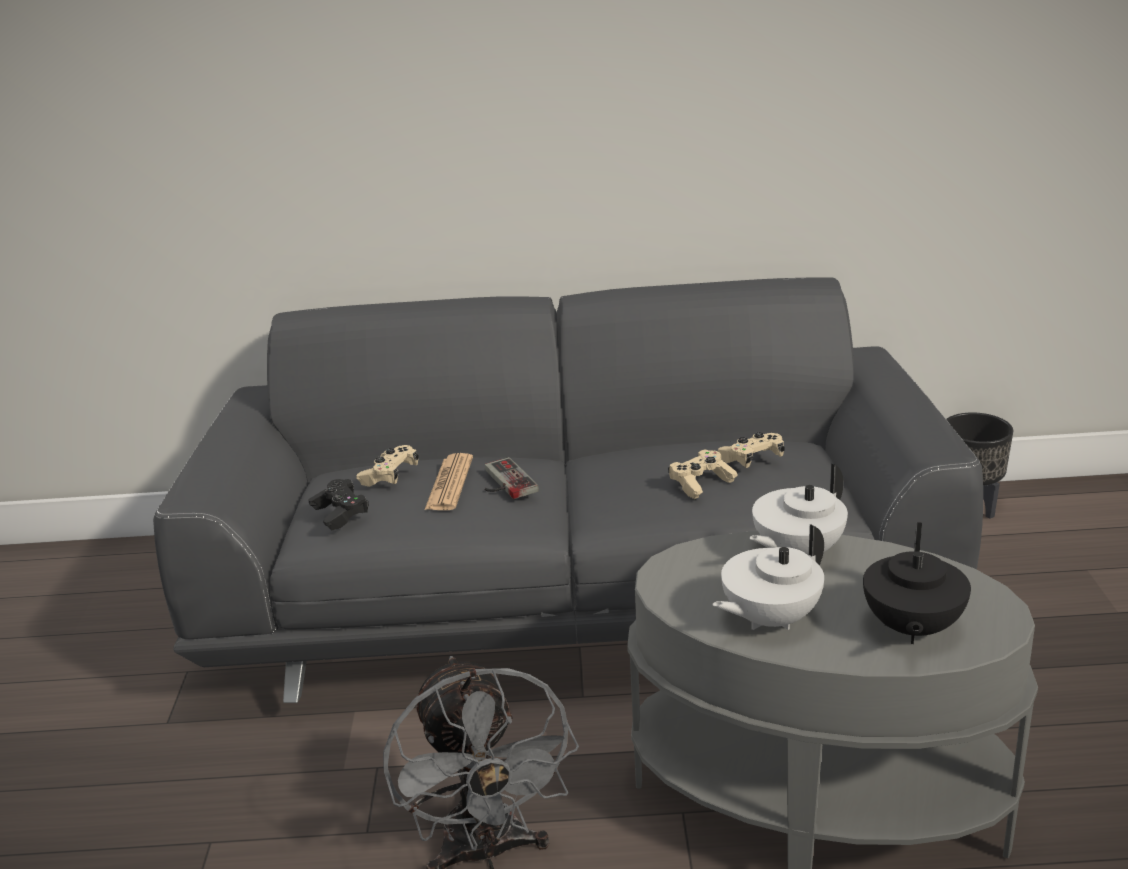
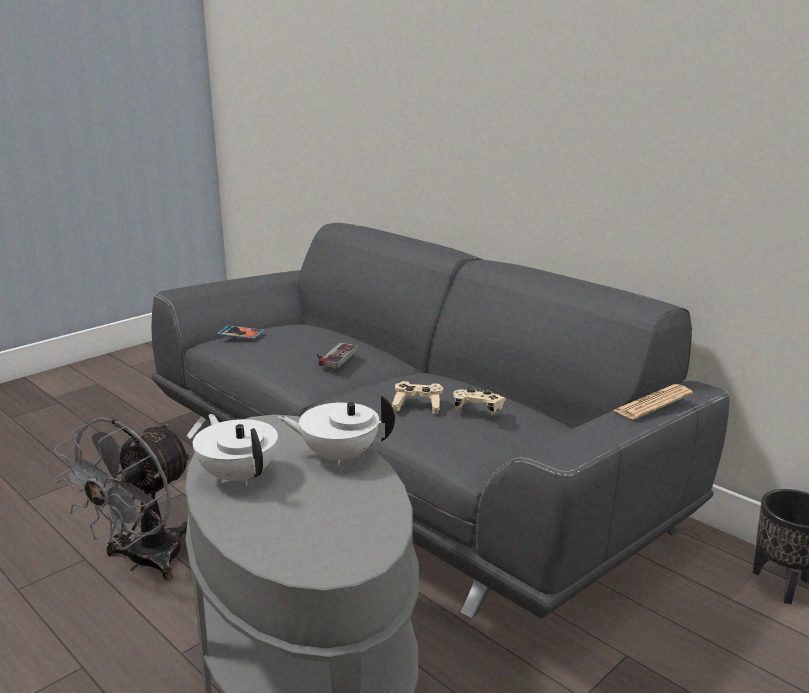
camera: 45 degrees right, 5 degrees down
(340, 513) = (240, 334): black game controller -> phone
(390, 476) = (296, 329): beige game controller -> none
(449, 484) = (308, 344): newspaper -> newspaper (653, 403)
(769, 619) = (239, 475): white teapot -> white teapot turned 45 degrees clockwise
(911, 629) = (285, 531): black teapot -> none

